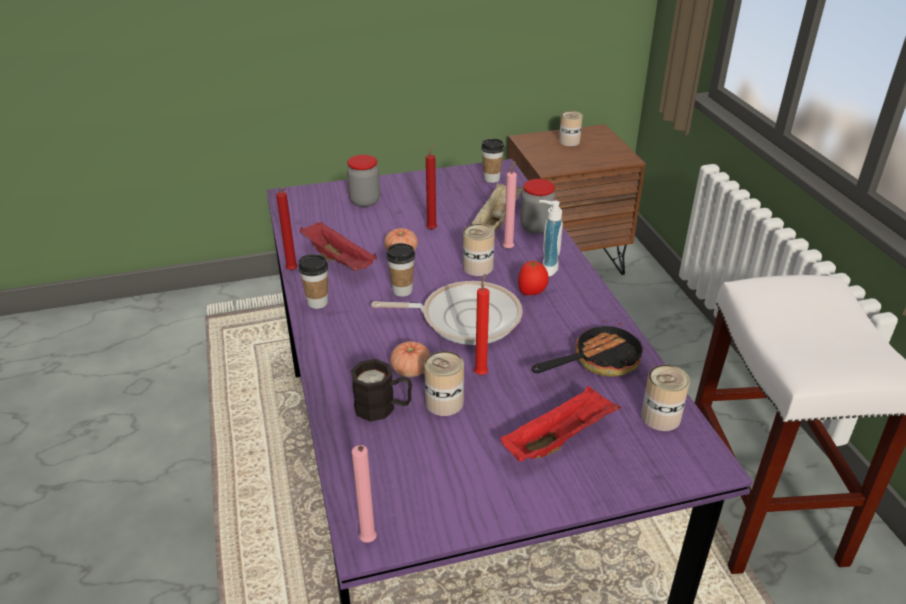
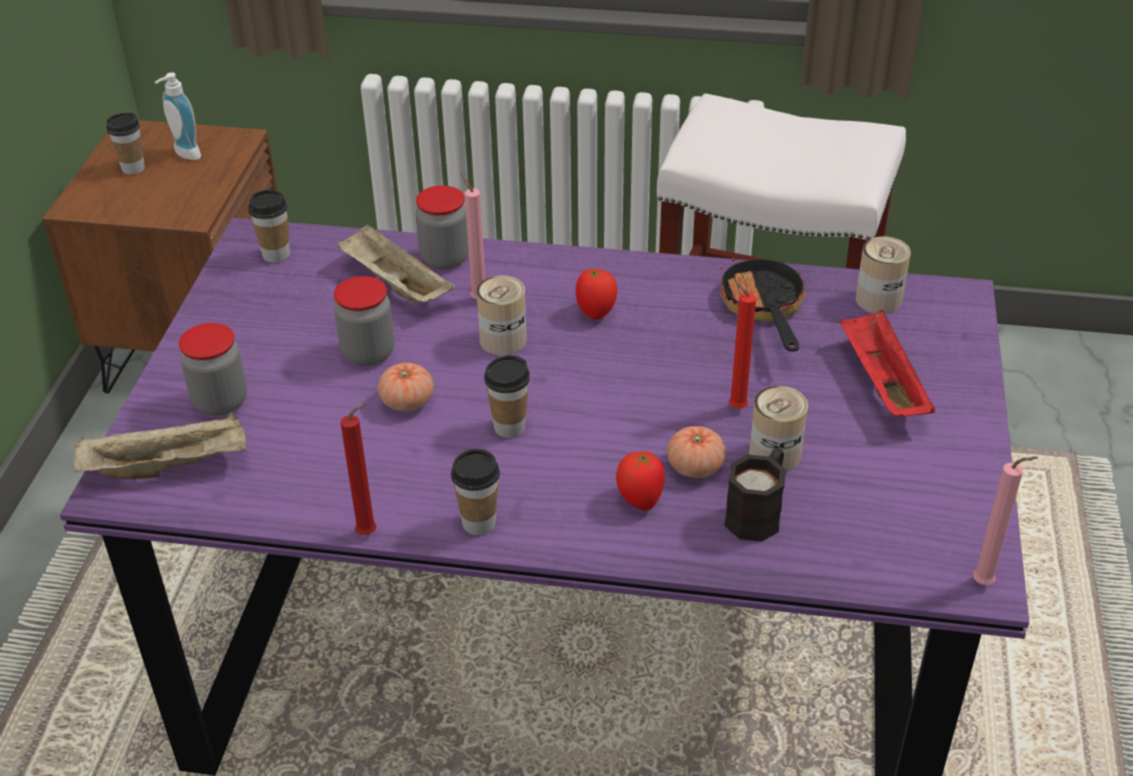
camera: 65 degrees left, 5 degrees up
(311, 203) = (169, 466): none -> beige tray
(340, 261) = (380, 472): red tray -> none
(367, 355) = (639, 500): none -> tomato
(432, 229) = (368, 353): red candle -> jar
(465, 318) = (613, 387): frying pan -> none
(546, 268) = (548, 282): soap dispenser -> soap dispenser (184, 155)
(569, 141) = (133, 168): can -> cup

